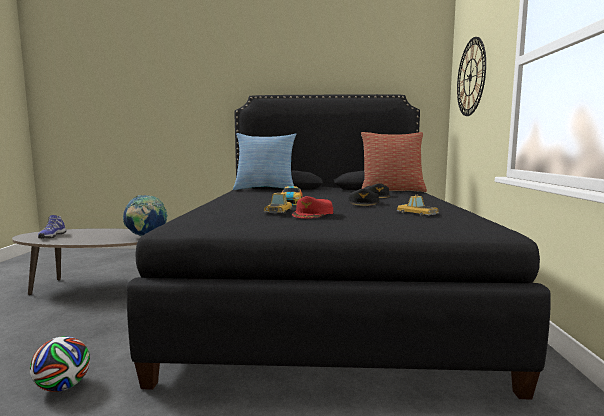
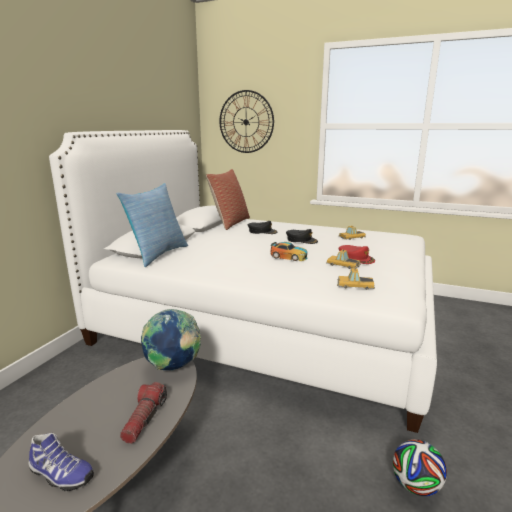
camera: 70 degrees left, 10 degrees up
(90, 239) = (144, 418): none -> flashlight
(215, 215) = (354, 285): none -> toy car
(326, 294) = (267, 323): black bed -> white bed

